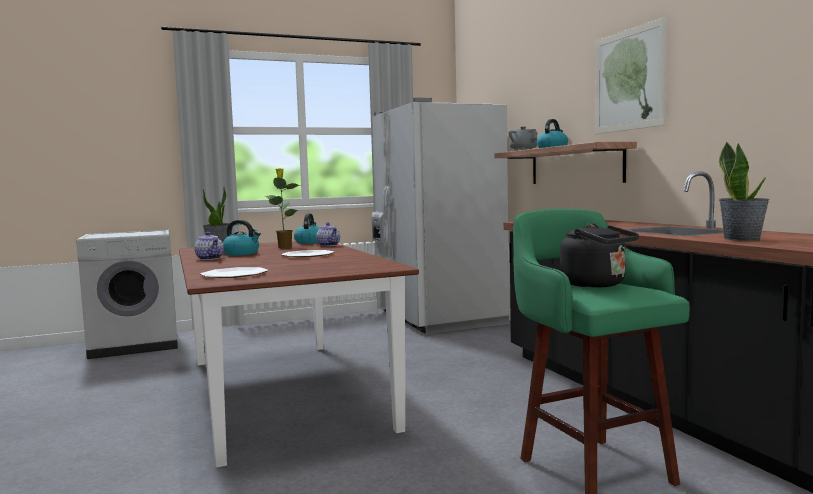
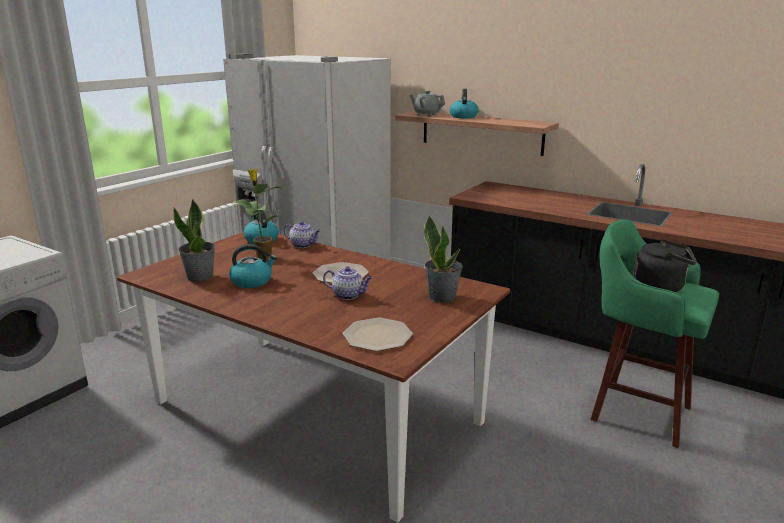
camera: 35 degrees left, 15 degrees up
(210, 258) = (246, 301): teapot -> teapot (348, 295)
(629, 80) = (554, 66): picture -> none
(742, 239) = (709, 231): potted plant -> potted plant (442, 297)

